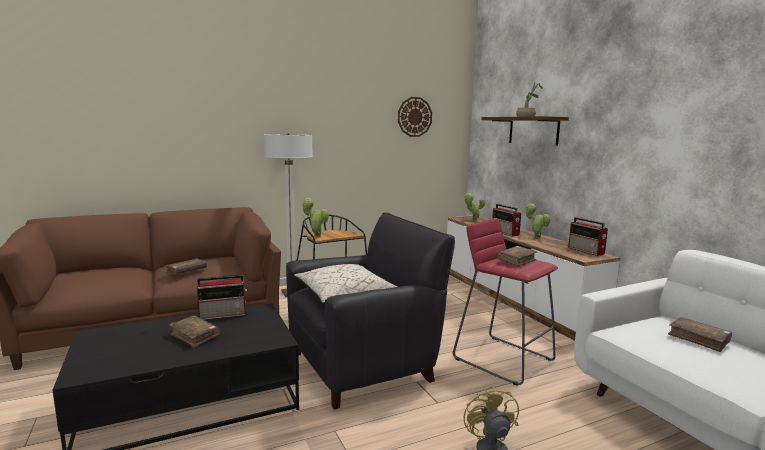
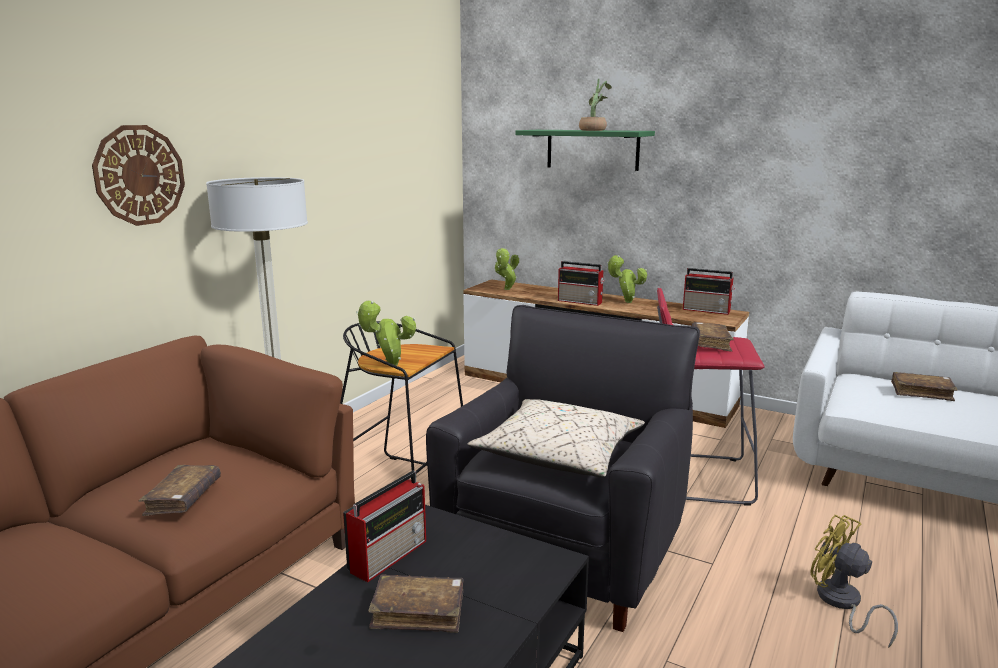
camera: 35 degrees left, 5 degrees up
(414, 117) = (401, 131): wall clock -> wall clock (139, 175)
(533, 130) = (592, 149): brown shelf -> green shelf

